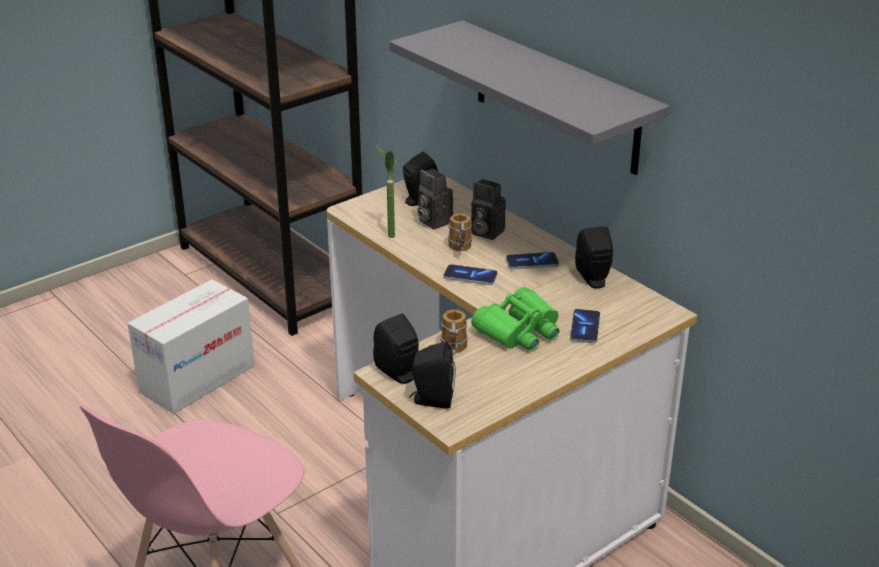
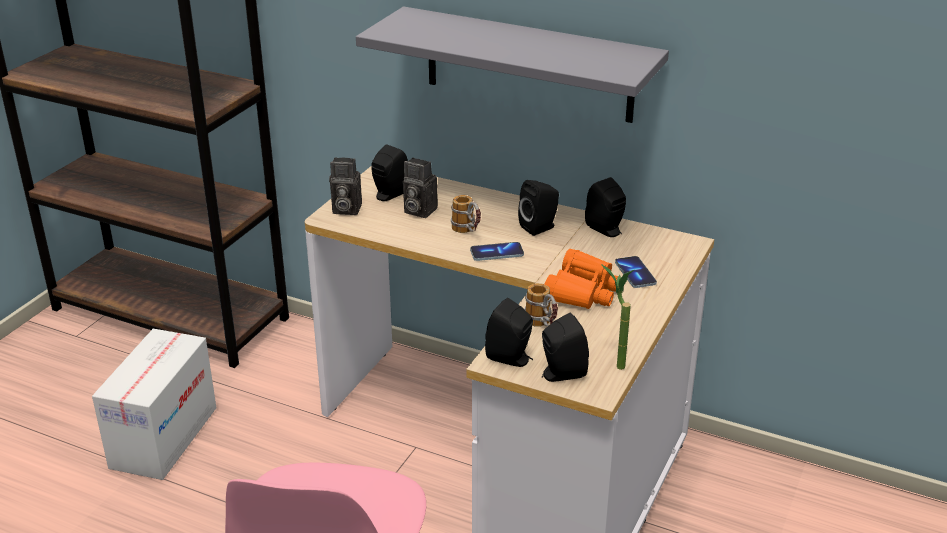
camera: 25 degrees left, 0 degrees up
(388, 232) = (386, 231): potted plant -> potted plant (613, 363)
(485, 232) = (475, 210): camera -> camera (345, 209)
(519, 331) = (582, 291): green binoculars -> orange binoculars
(532, 262) = (540, 227): phone -> black speaker

